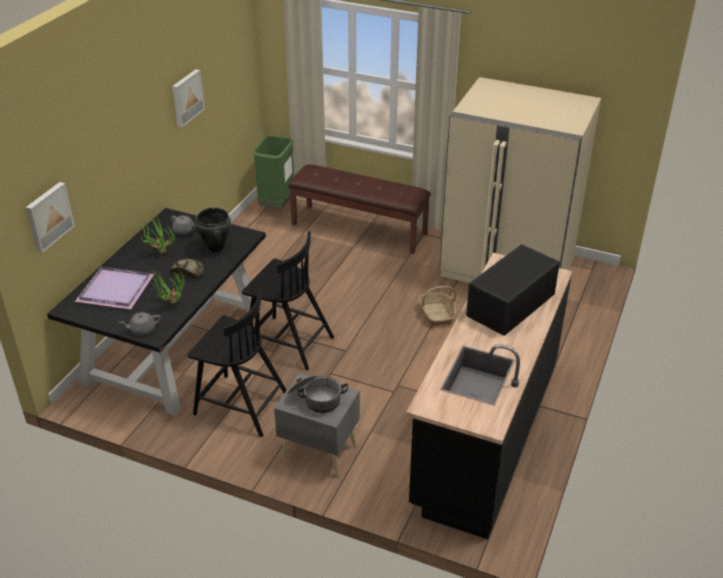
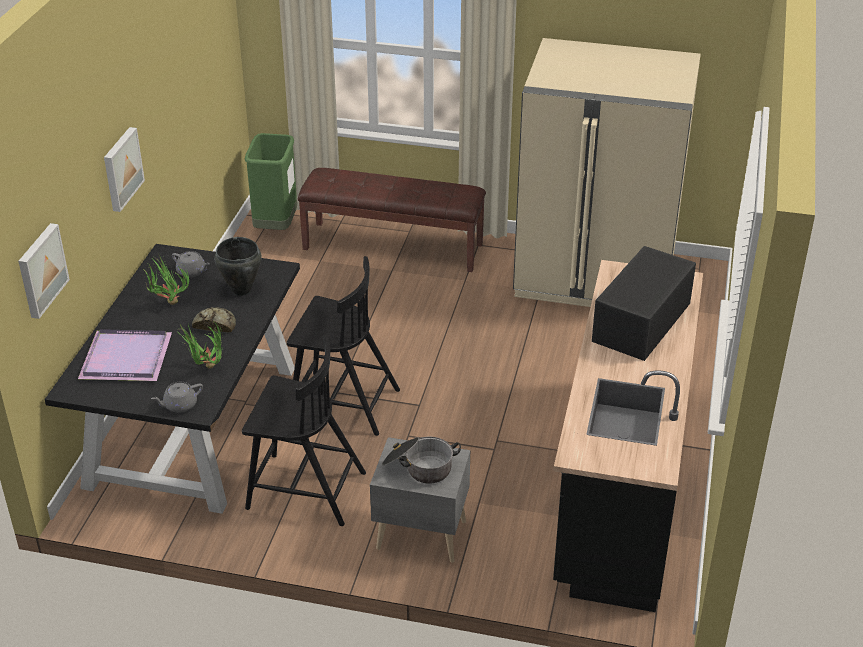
camera: 10 degrees left, 0 degrees up
(186, 97) = (170, 95): picture -> picture (121, 168)
(437, 314) = (522, 346): basket -> none

